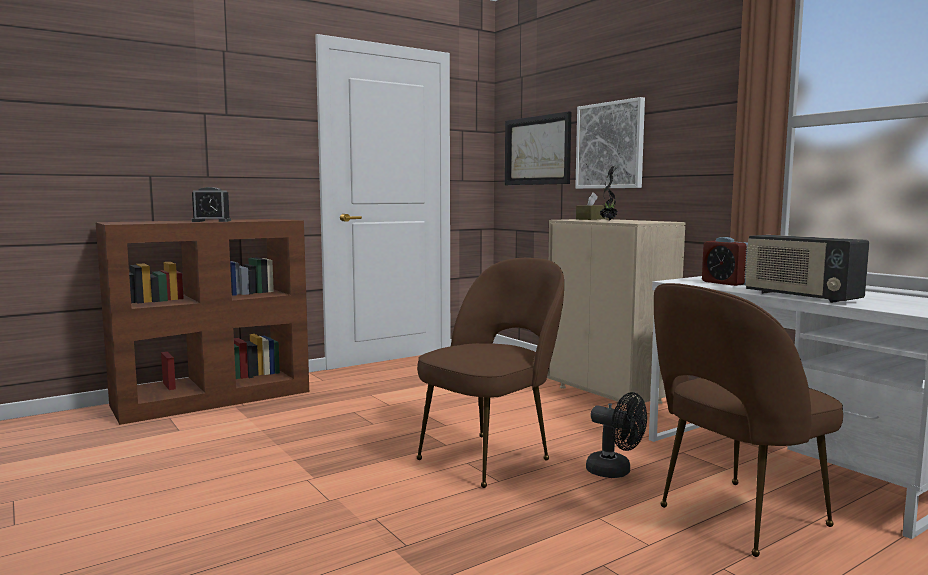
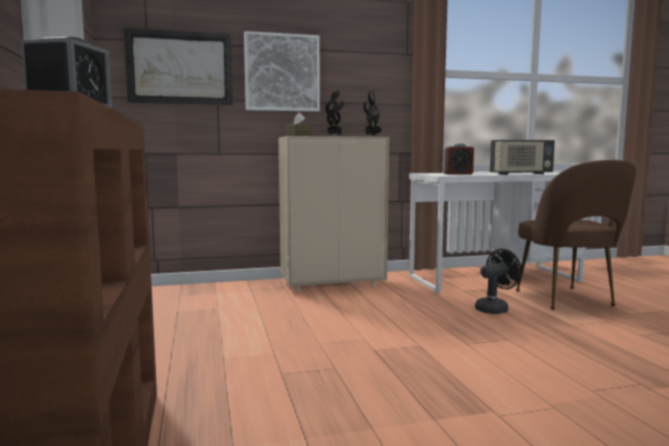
camera: 70 degrees left, 0 degrees up
(491, 457) = (455, 334): brown chair -> none
(637, 222) = (371, 136): none -> potted plant

